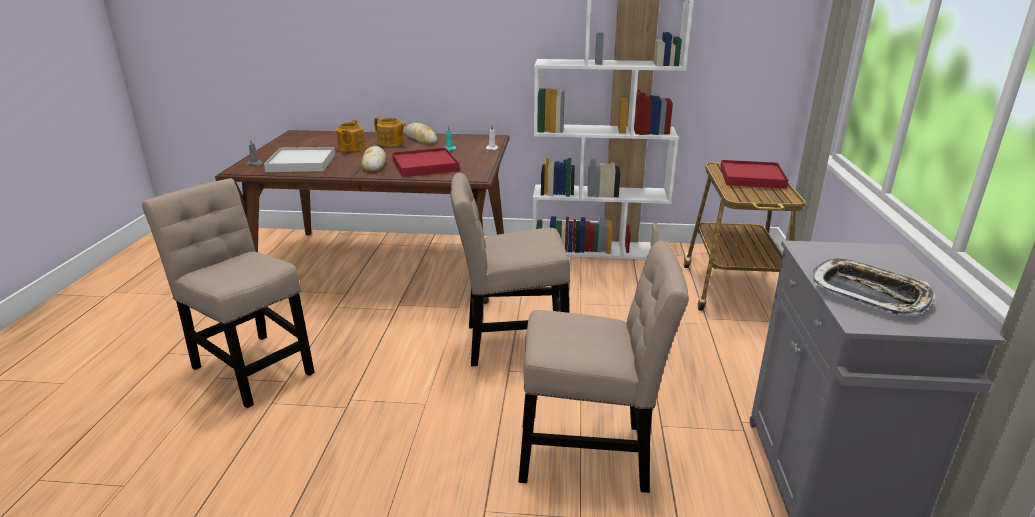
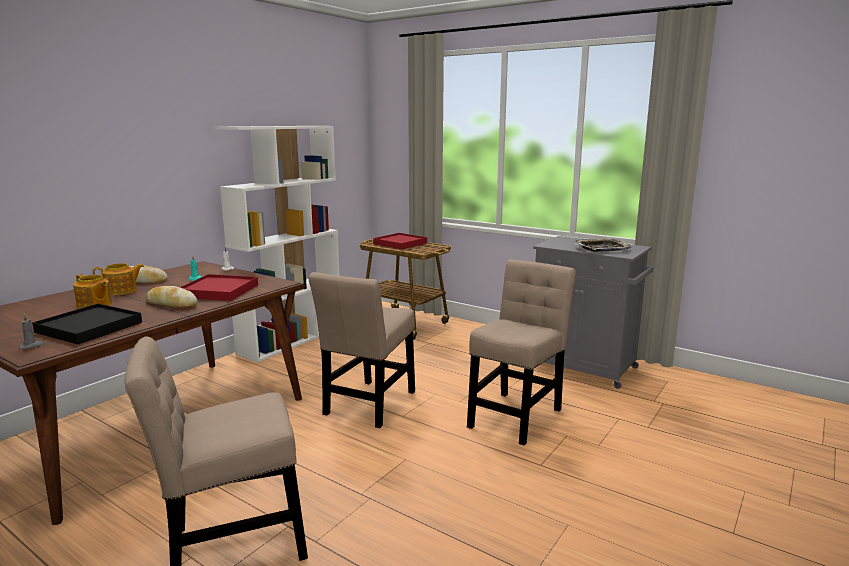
camera: 60 degrees left, 10 degrees down
(301, 163) = (89, 327): white tray -> black tray

